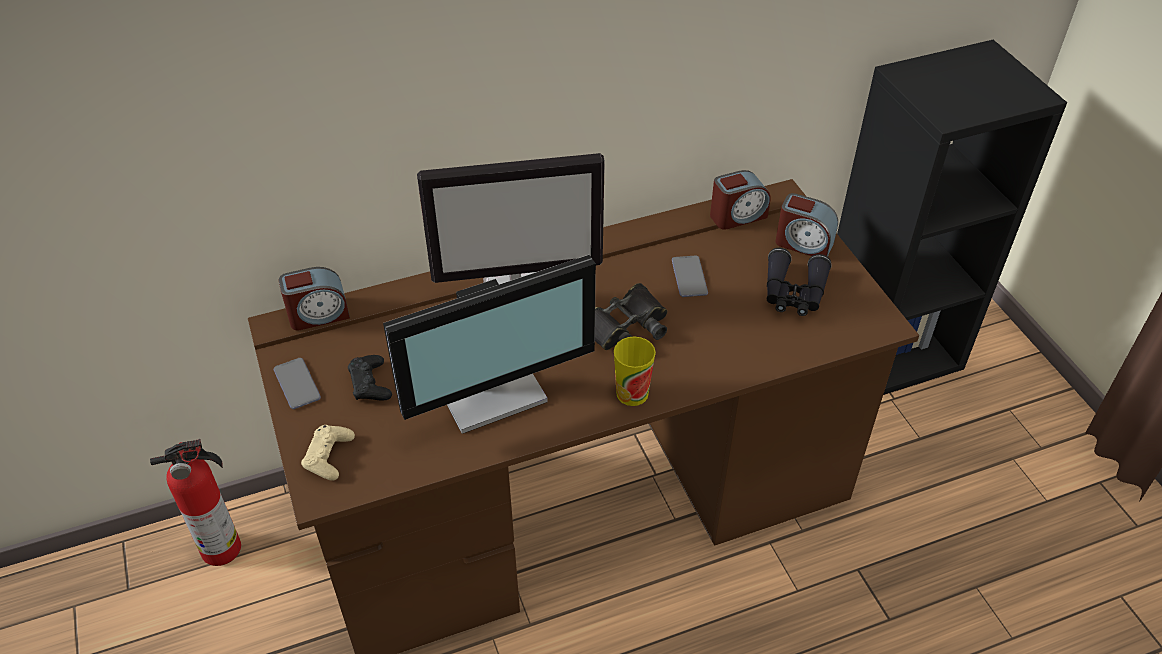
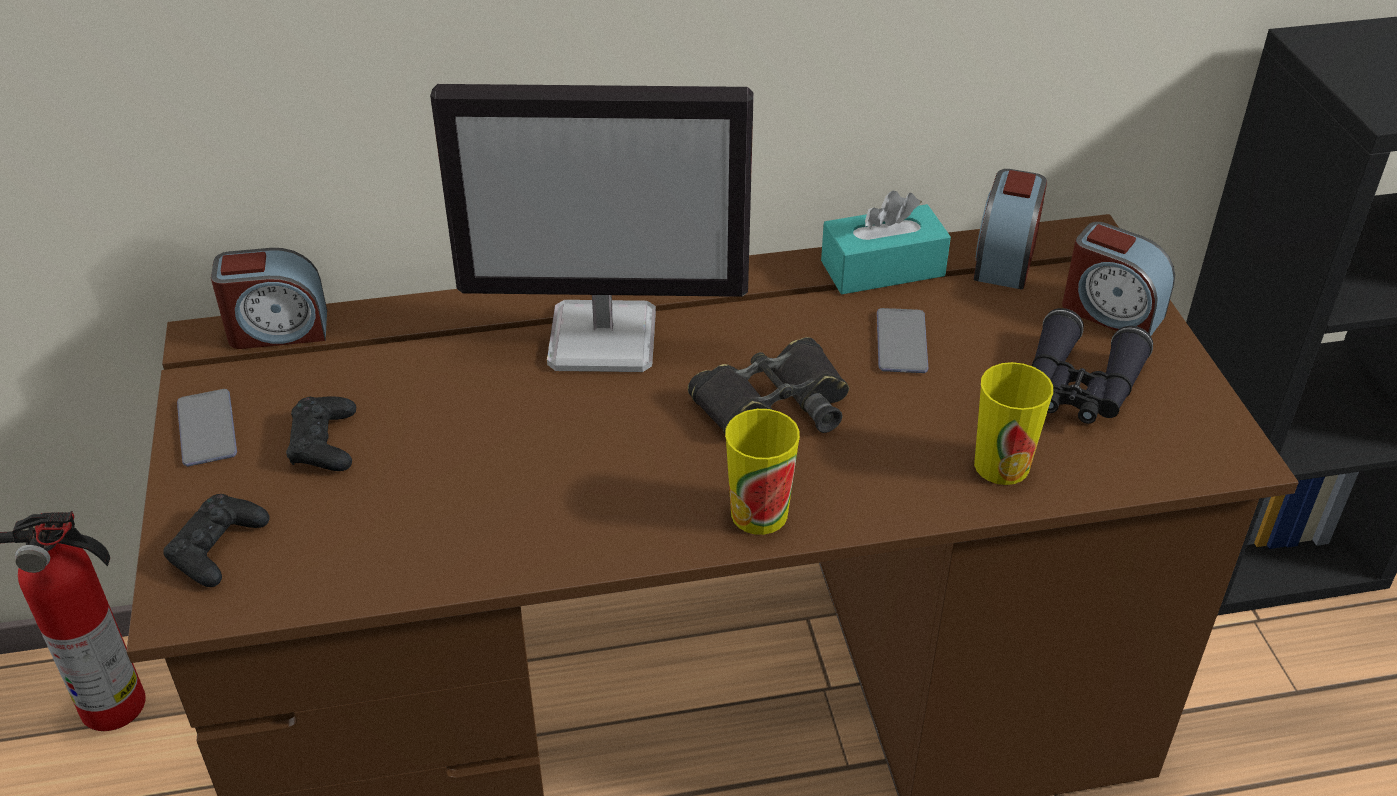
camera: 10 degrees right, 5 degrees down
(329, 456) = (217, 548): beige game controller -> black game controller
(491, 389) = (519, 476): monitor -> none
(668, 230) = (882, 268): none -> turquoise tissue box
(737, 216) = (1004, 259): alarm clock -> alarm clock turned 120 degrees clockwise
(759, 346) = (1001, 465): none -> cup

